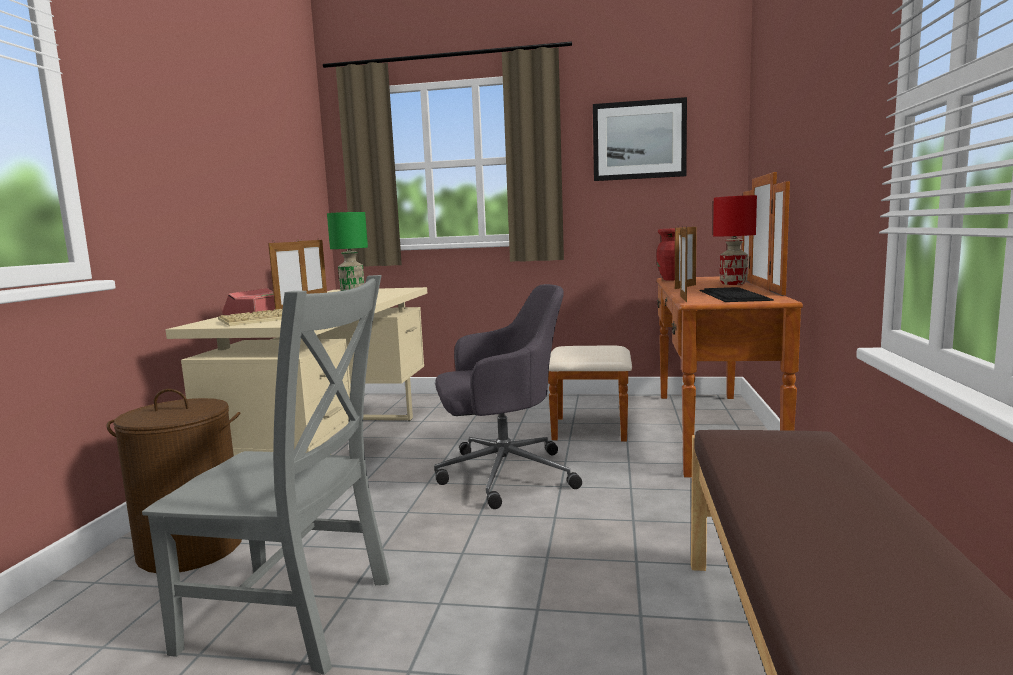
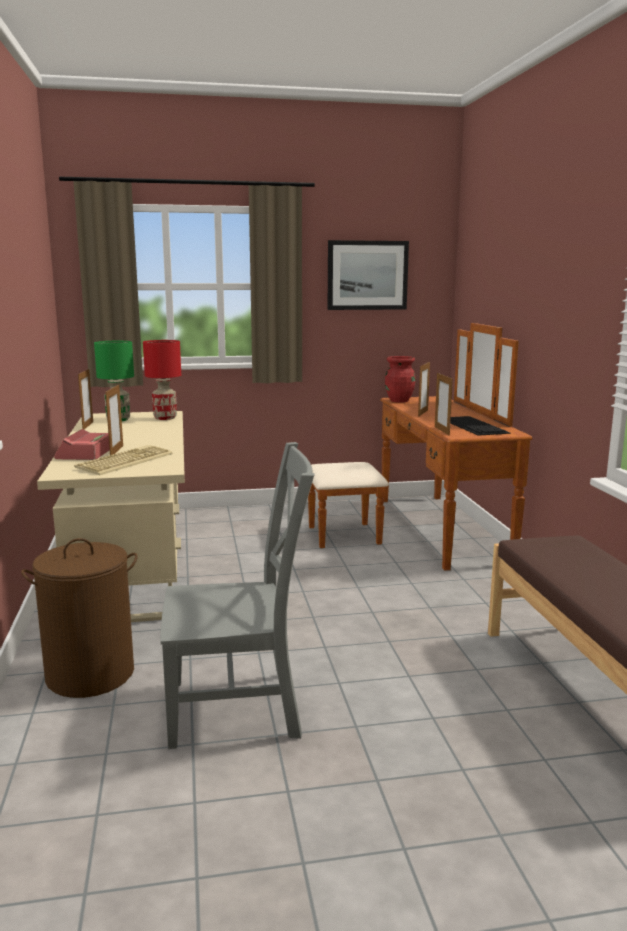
camera: 20 degrees left, 5 degrees up
(502, 475) = (304, 582): grey office chair -> none
(733, 284) = (456, 409): red table lamp -> red table lamp (165, 418)

